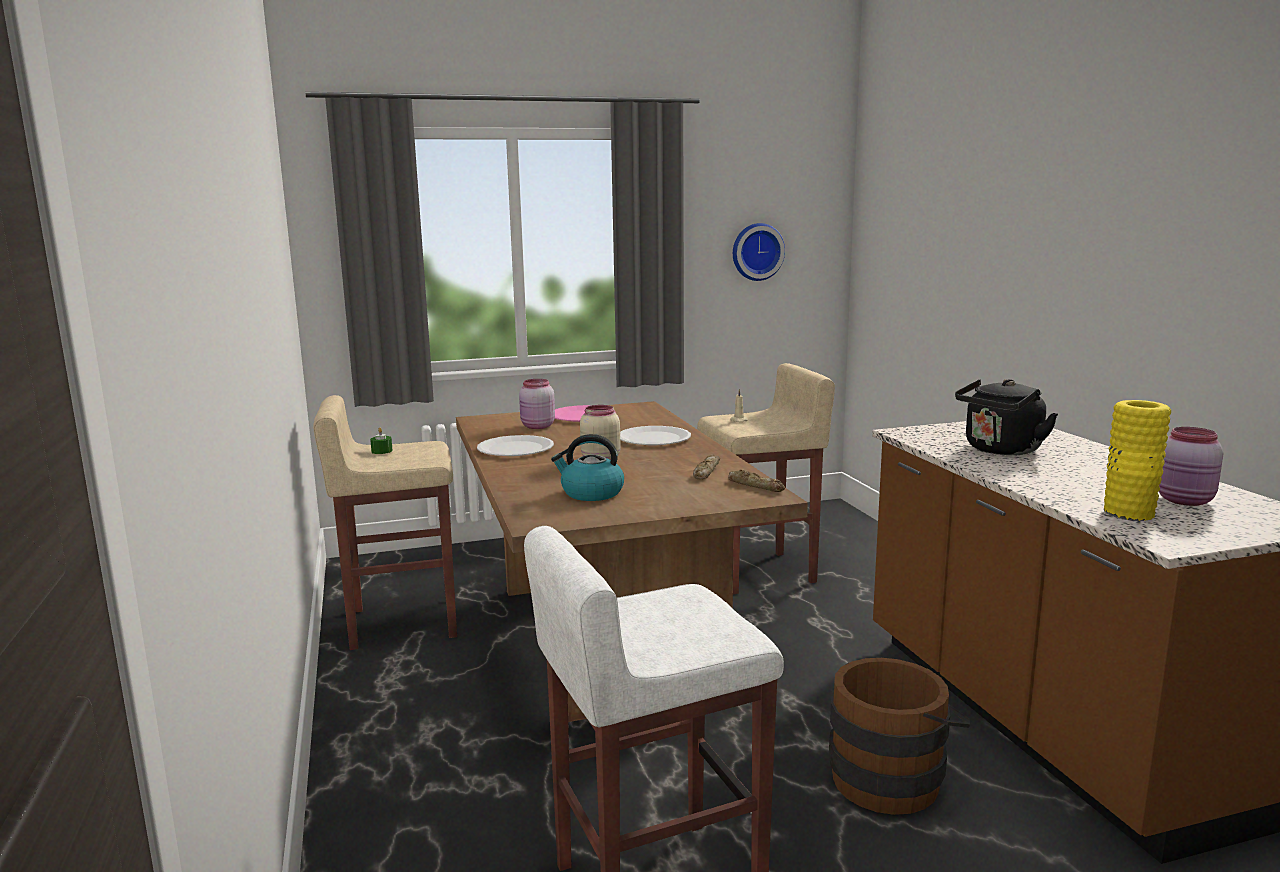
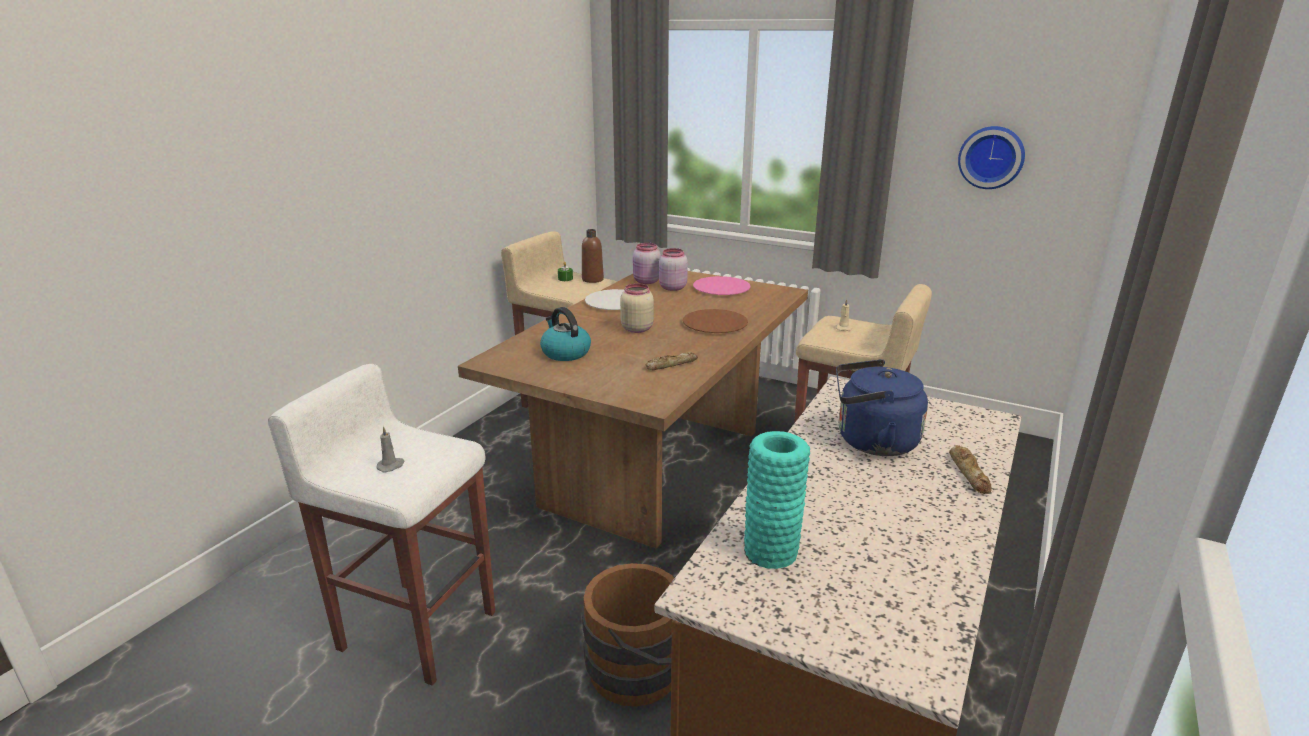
camera: 45 degrees right, 10 degrees up
(415, 445) = (592, 279): none -> brown bottle
(654, 438) = (715, 323): white plate -> brown plate
(676, 630) = (391, 466): none -> grey candle
(755, 486) = (668, 390): bread -> bread (969, 473)
(1000, 450) = (871, 442): black kettle -> blue kettle
(1129, 512) = (771, 551): yellow vase -> turquoise vase
(1186, 501) = (866, 574): pink jar -> pink jar (646, 281)

